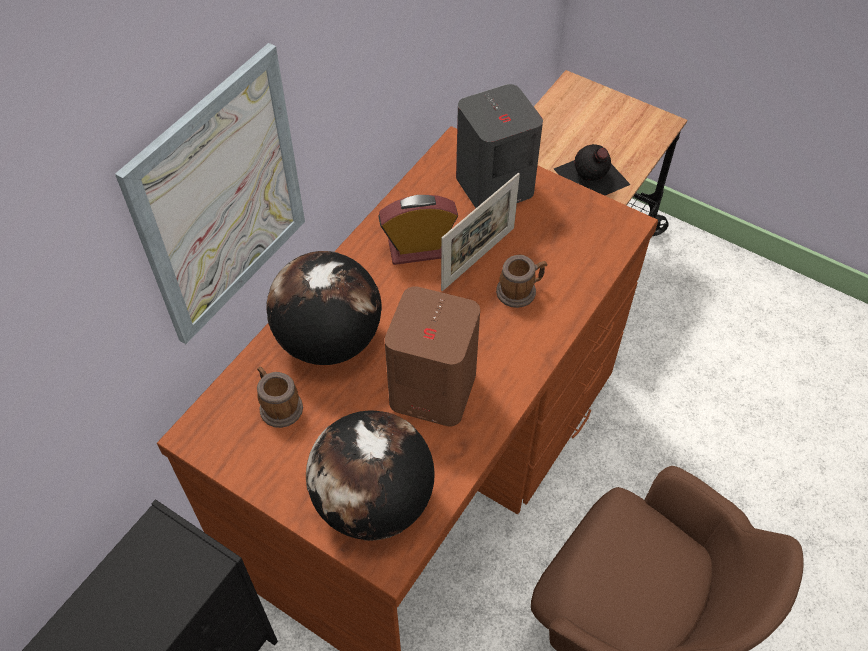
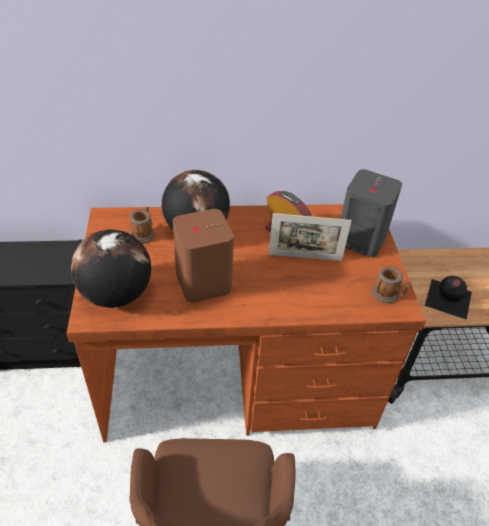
camera: 50 degrees right, 10 degrees down
(221, 199) = (178, 108): picture -> none
(520, 291) = (302, 285): mug -> mug (388, 294)

